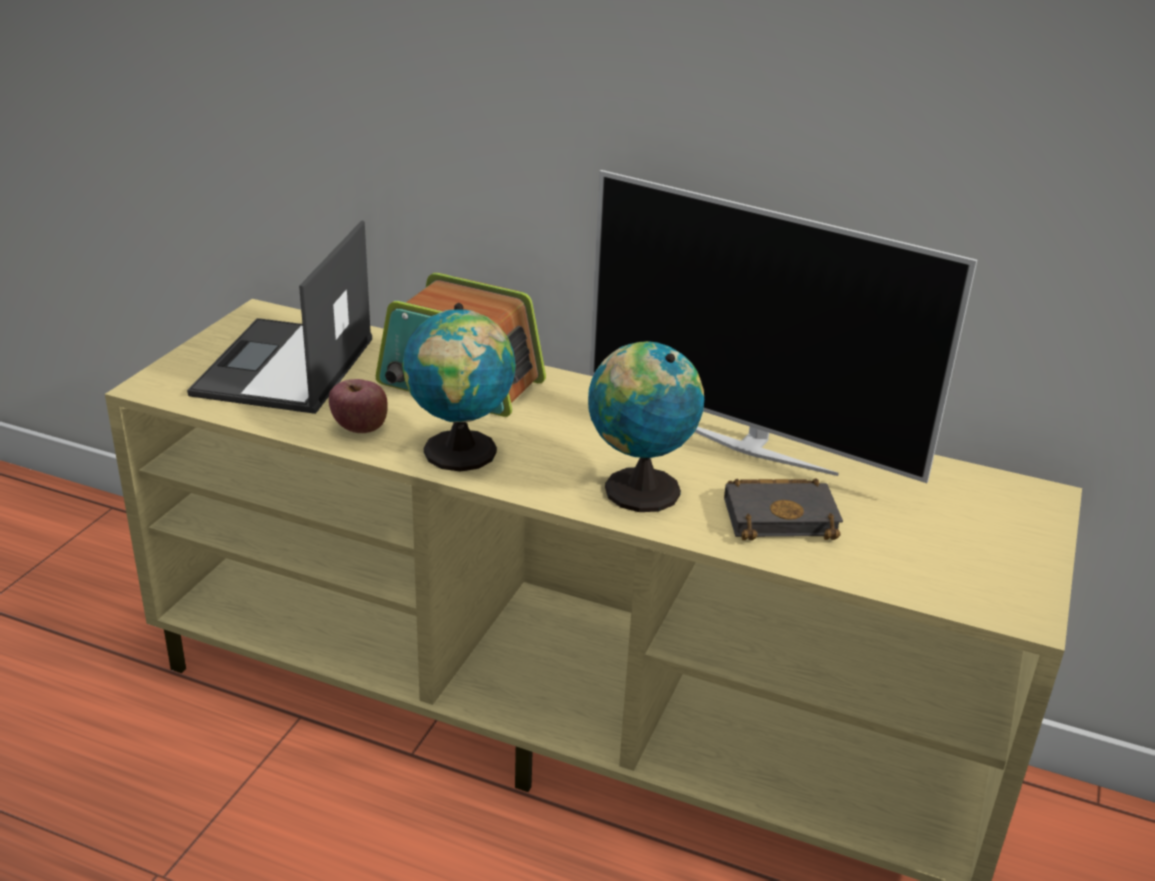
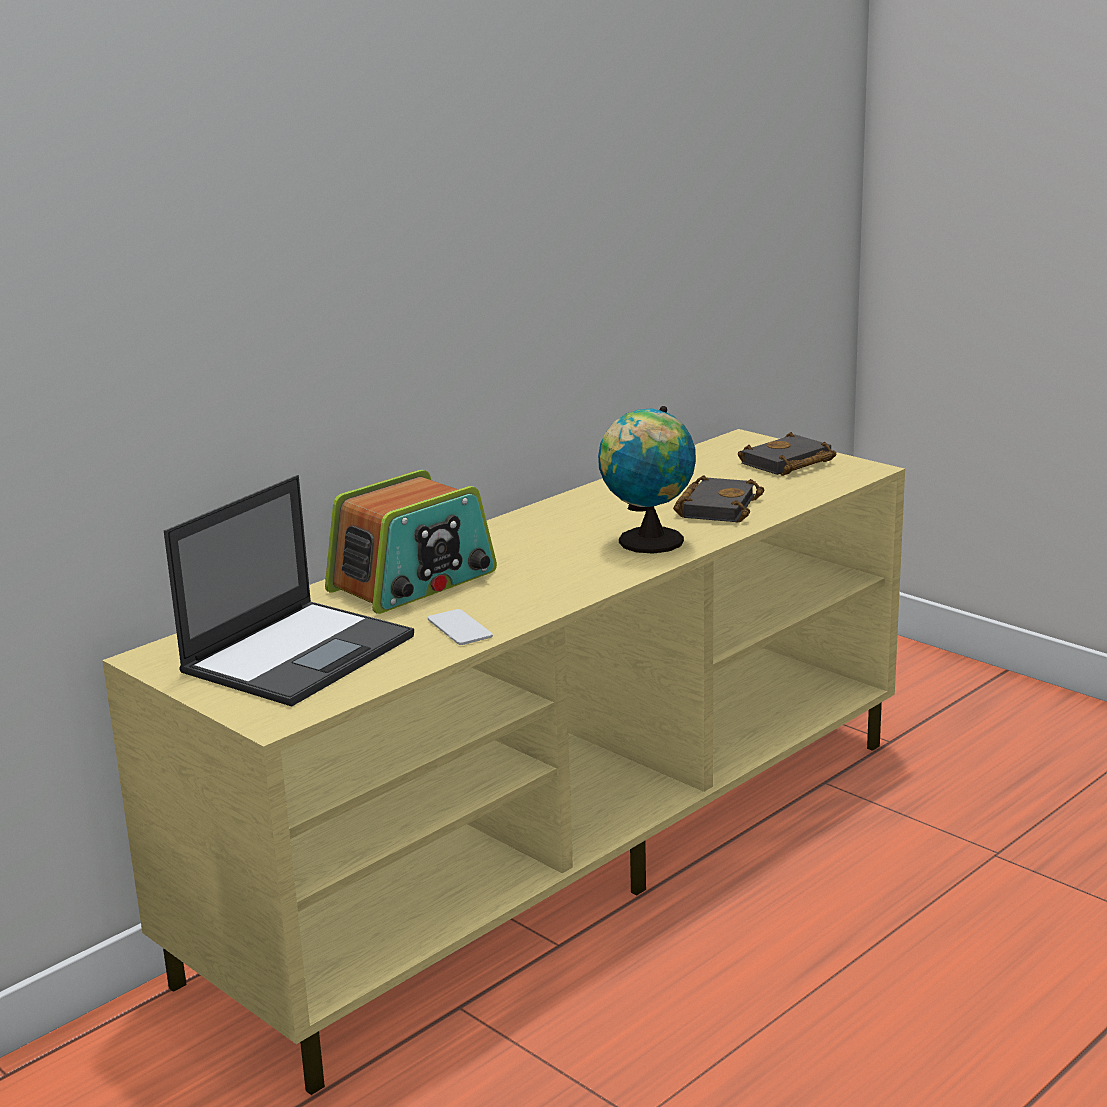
camera: 65 degrees left, 10 degrees down
(284, 368) = (300, 653): laptop -> laptop turned 90 degrees counterclockwise
(360, 428) = (459, 628): apple -> phone
(461, 454) = (543, 594): globe -> none
(751, 445) = (612, 500): television -> none
(982, 545) = (787, 463): none -> black book

